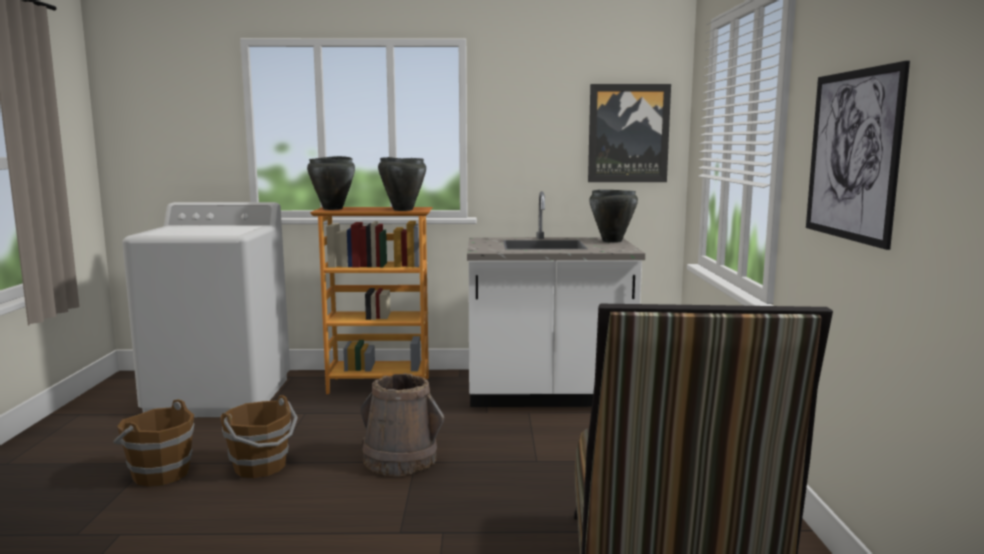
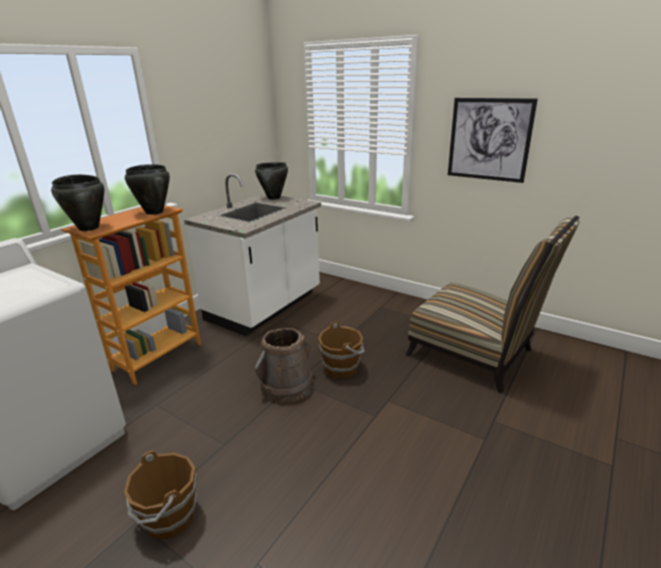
camera: 55 degrees left, 15 degrees up
(261, 467) = (225, 452): brown bucket -> brown bucket (342, 368)
(628, 133) = (248, 121): picture -> none

